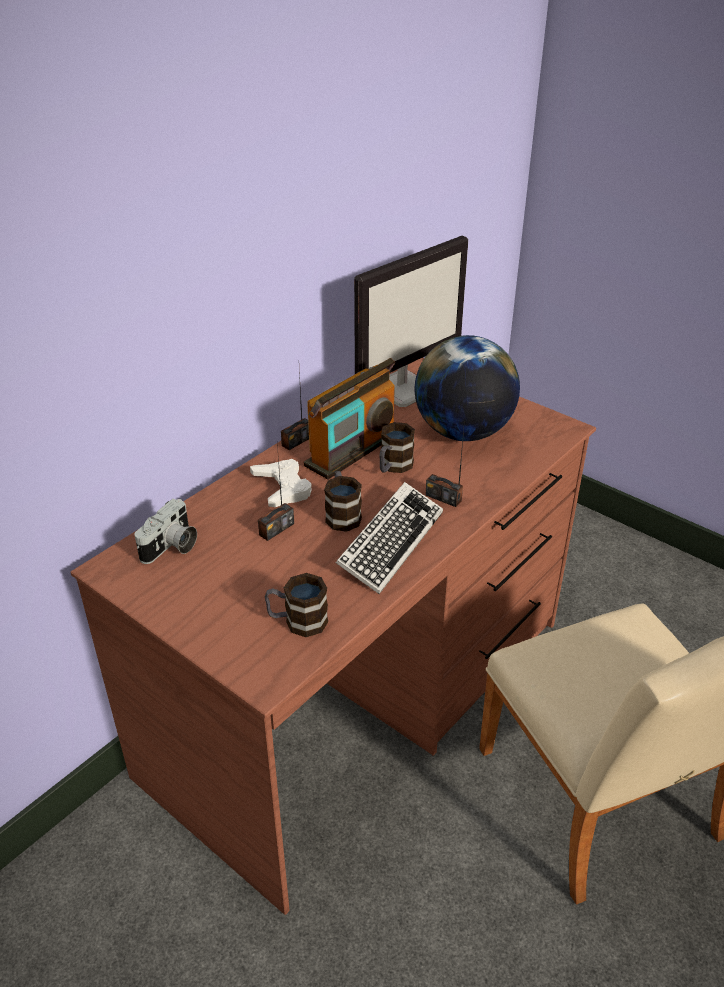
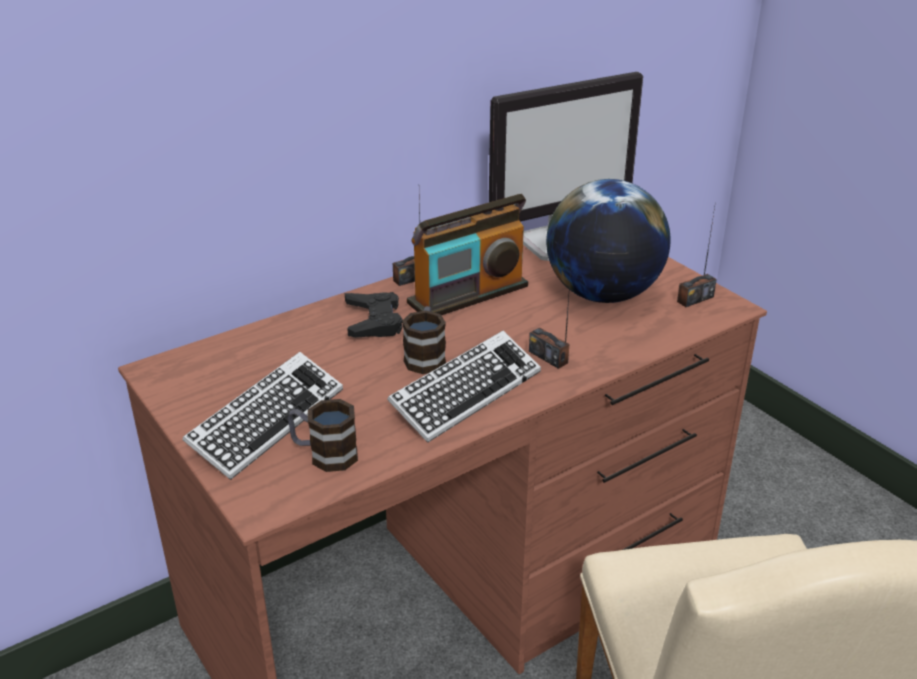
camera: 15 degrees right, 5 degrees down
(171, 547) = (229, 360): camera -> none
(233, 600) = (267, 422): none -> keyboard
(276, 529) = (347, 360): radio -> radio (695, 299)
(282, 488) = (373, 321): white game controller -> black game controller
(393, 467) = (505, 318): mug -> none

